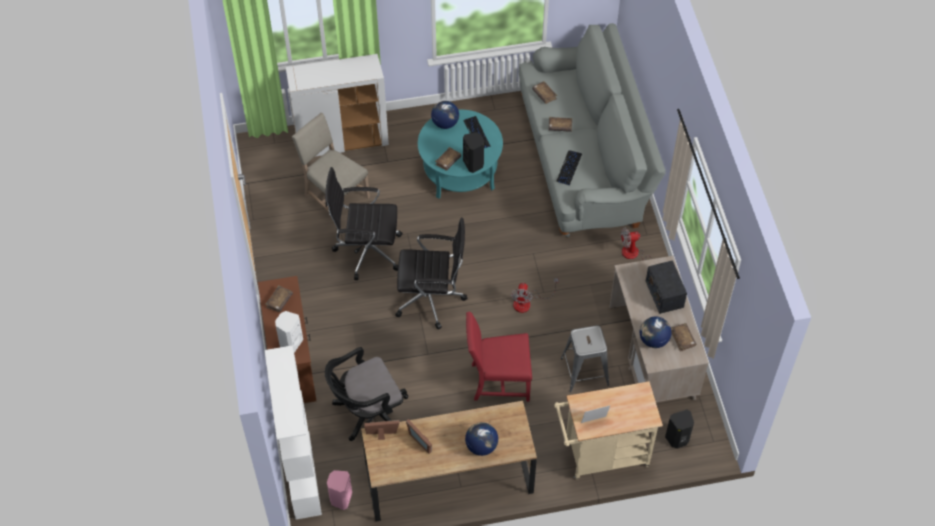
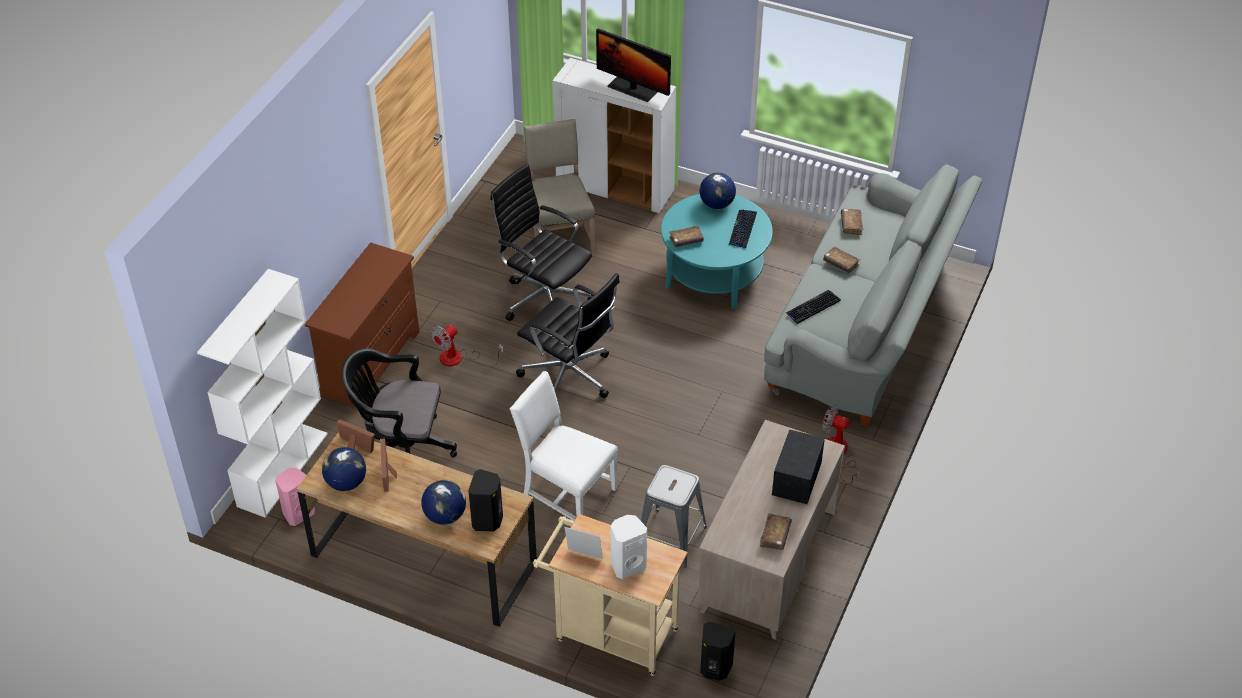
camera: 35 degrees right, 10 degrees down
(279, 301) = (373, 269): brown book -> none
(290, 342) = (347, 311): white speaker -> white speaker (627, 565)
(350, 70) = (633, 89): none -> monitor
(474, 164) = (712, 256): black speaker -> black speaker (488, 520)
(498, 381) = (565, 494): red chair -> white chair
(527, 302) = (670, 435): fan -> fan (459, 359)
(653, 340) = (738, 518): globe -> globe (346, 483)

